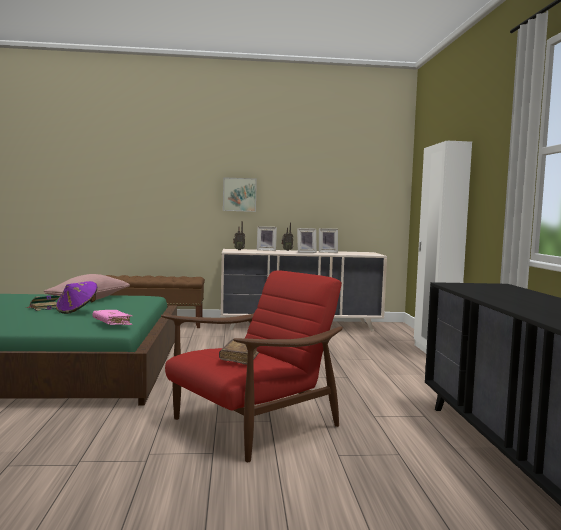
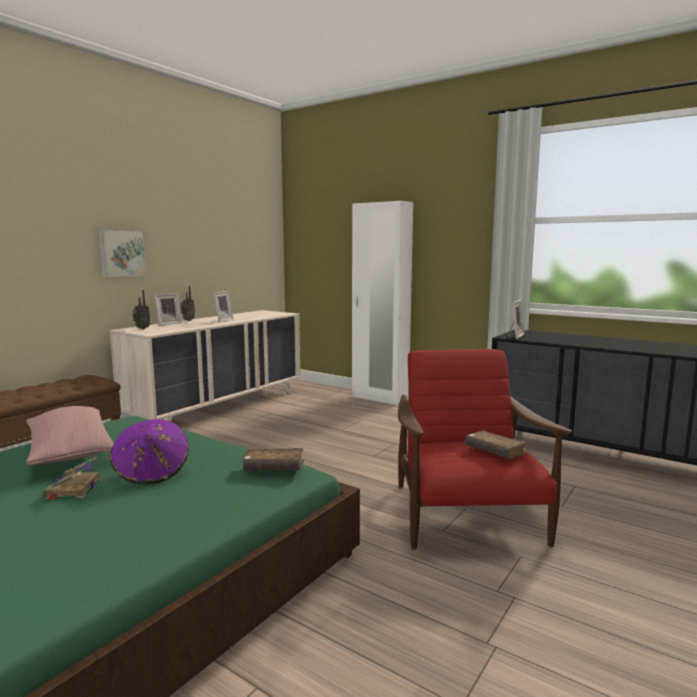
camera: 50 degrees left, 5 degrees up
(112, 323) = (273, 468): pink book -> brown book
(327, 252) = (235, 317): picture frame -> picture frame (514, 336)

